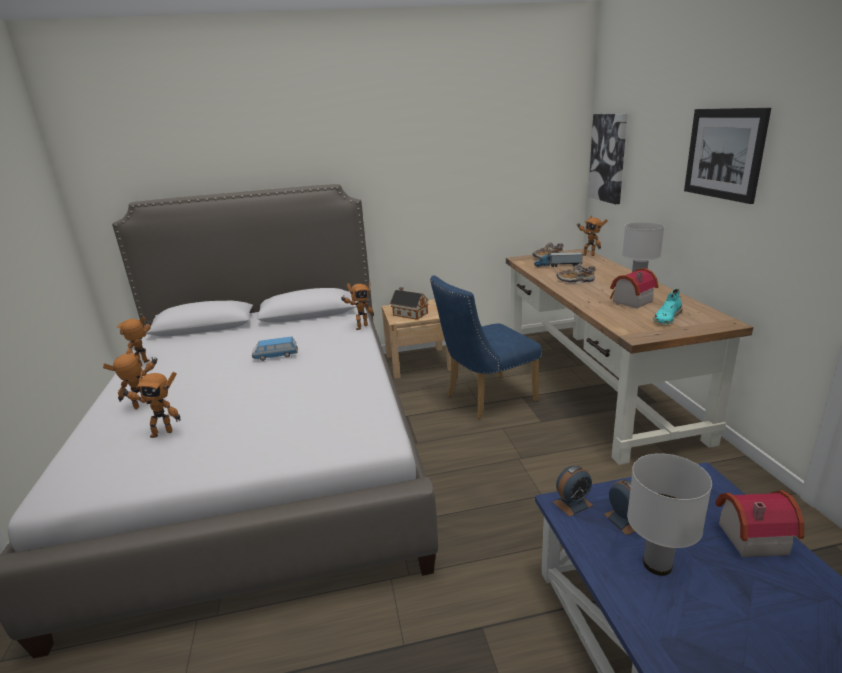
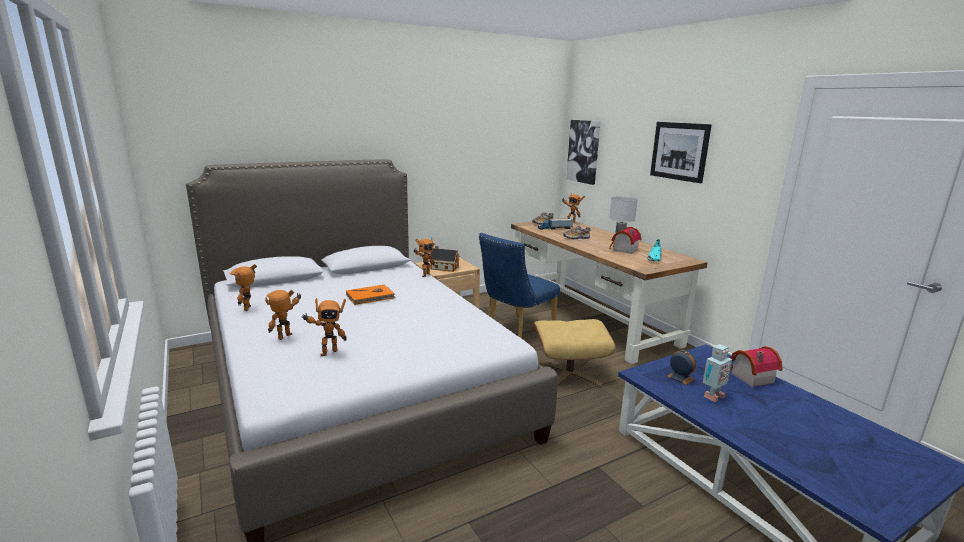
camera: 20 degrees left, 5 degrees down
(275, 356) = (371, 297): toy car -> orange book
(521, 470) = (569, 373): none -> beige ottoman
(572, 503) = (644, 373): alarm clock -> none
(657, 564) = (711, 396): white table lamp -> toy robot

